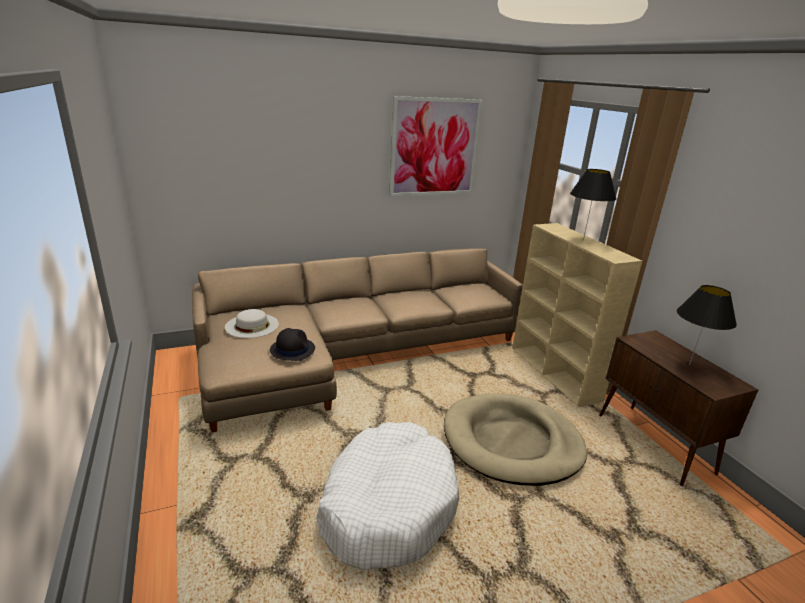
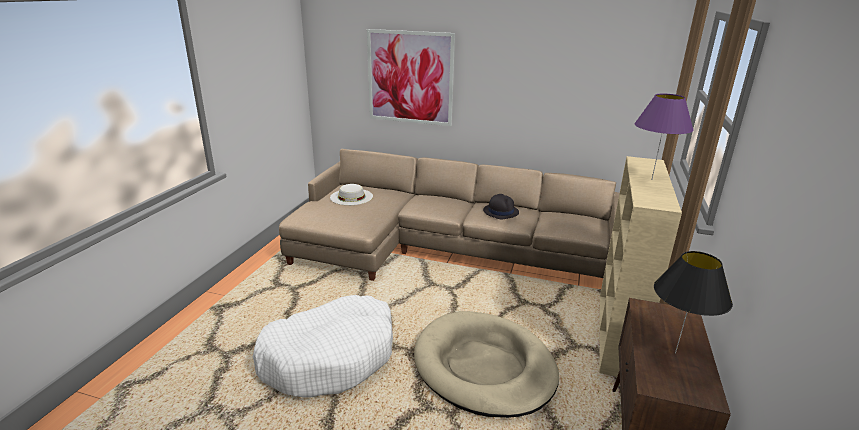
camera: 40 degrees right, 0 degrees up
(292, 349) = (353, 219): black hat -> black hat (500, 211)
(435, 148) = (566, 64): picture -> picture (410, 78)
(583, 240) = (651, 180): black table lamp -> purple table lamp

